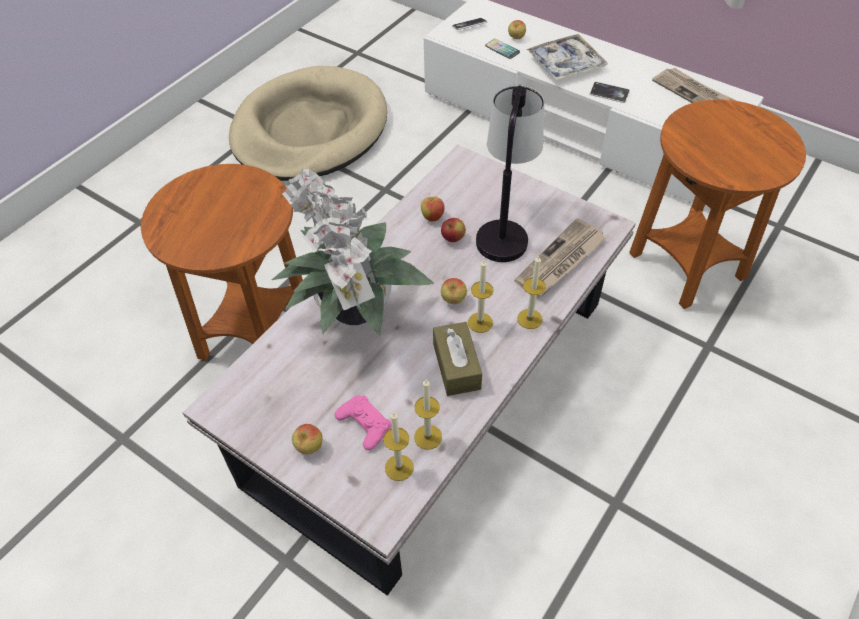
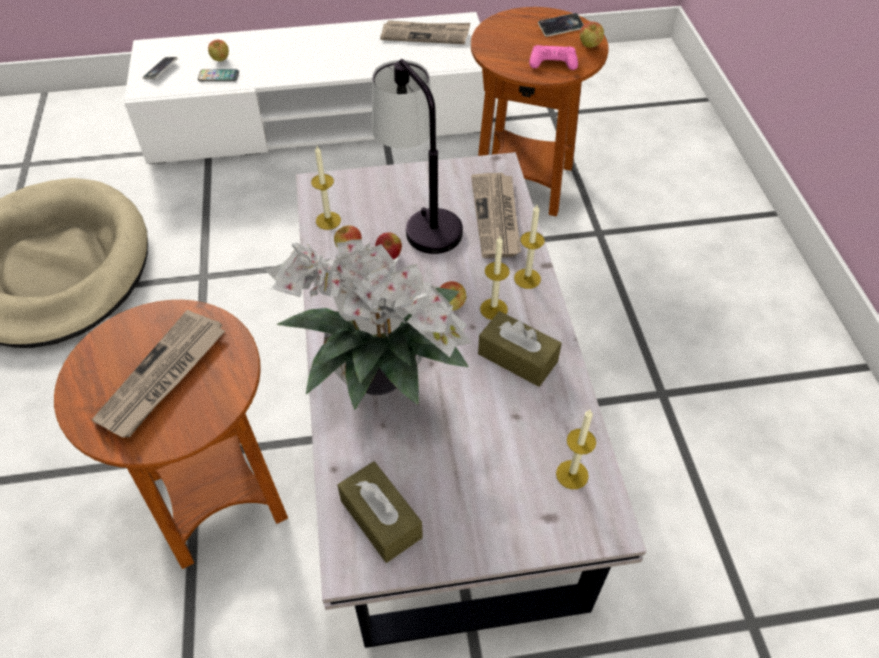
camera: 45 degrees left, 0 degrees up
(218, 216) = (163, 377): none -> newspaper
(260, 395) = (381, 519): none -> brown tissue box
(309, 447) = (481, 523): apple -> apple (589, 46)
(364, 424) = (503, 464): pink game controller -> pink game controller (553, 62)
(428, 437) = (563, 431): candle -> candle (328, 220)
(565, 64) = (292, 61): tray -> none
(609, 94) = (358, 68): phone -> phone (560, 27)

